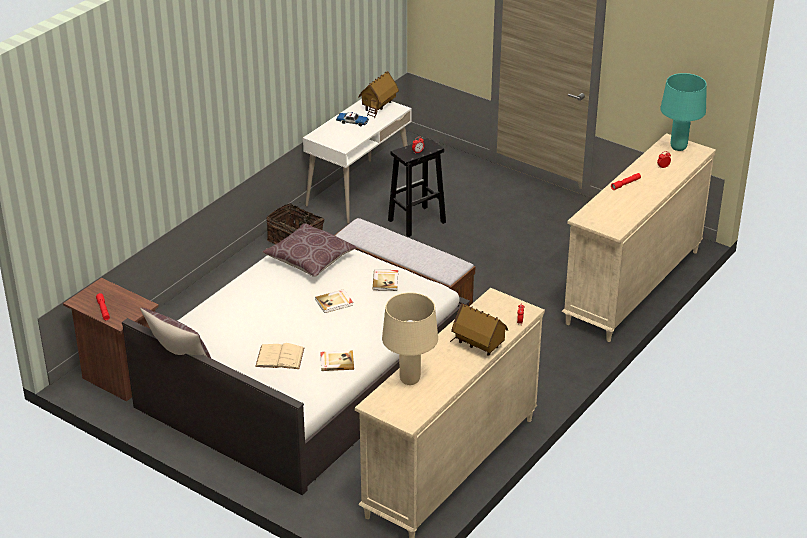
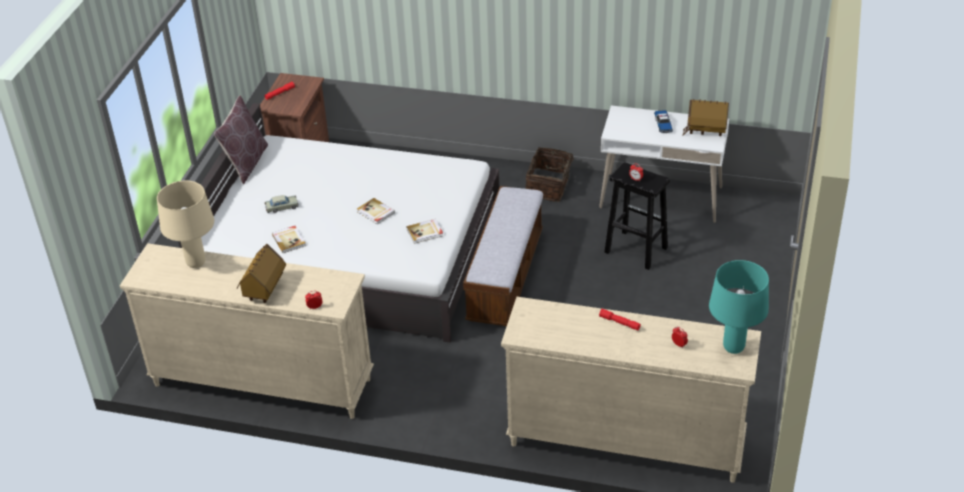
camera: 70 degrees right, 5 degrees up
(280, 357) = (282, 207): beige book -> beige toy car
(310, 259) = (436, 179): brown pillow -> none

